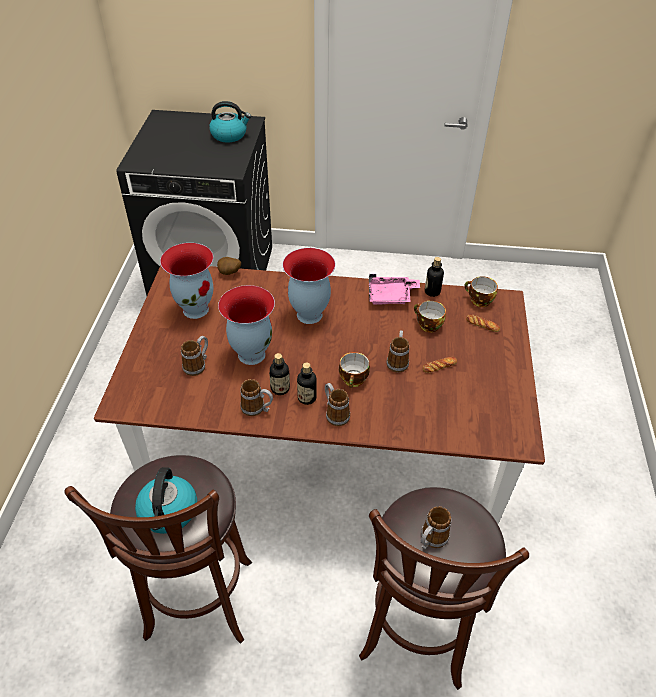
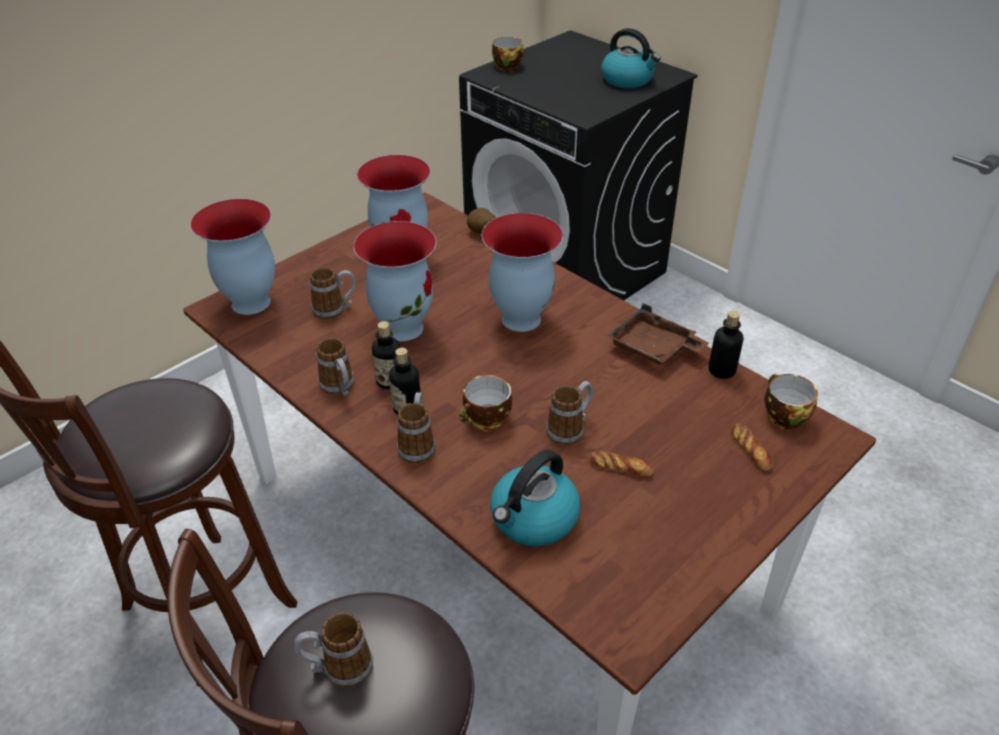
camera: 40 degrees right, 5 degrees down
(137, 390) = (249, 303): none -> vase
(168, 512) = (121, 435): kettle -> kettle (533, 519)
(391, 296) = (653, 348): pink tray -> brown tray
(427, 325) = (664, 408): cup -> cup (506, 66)

